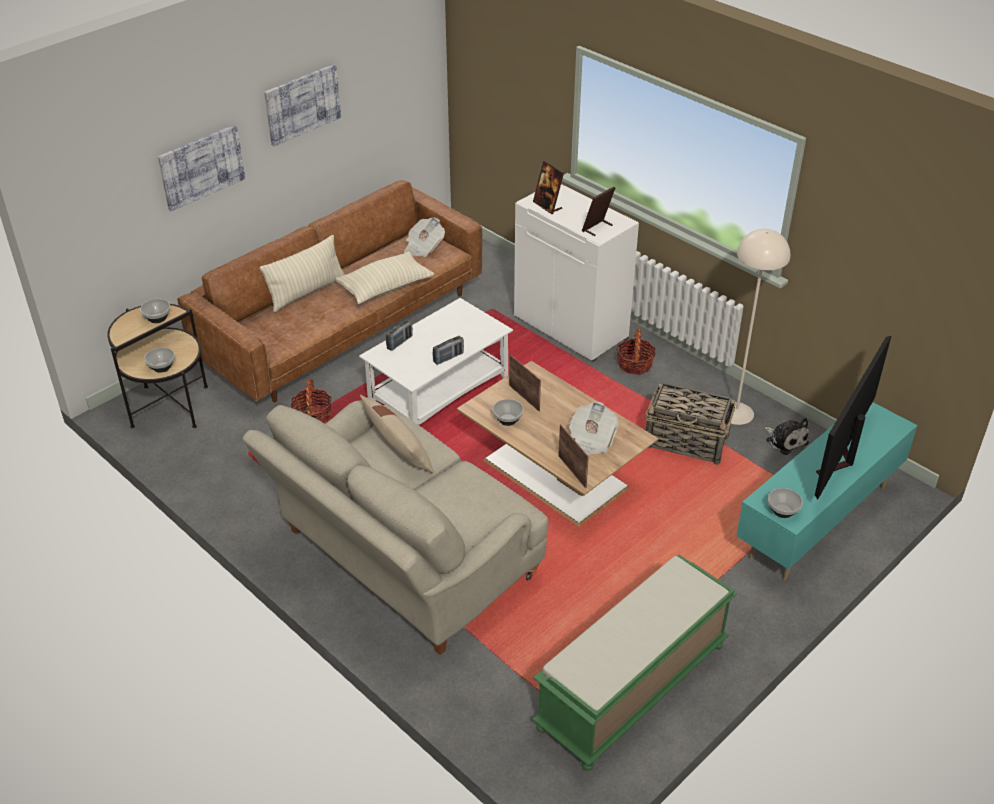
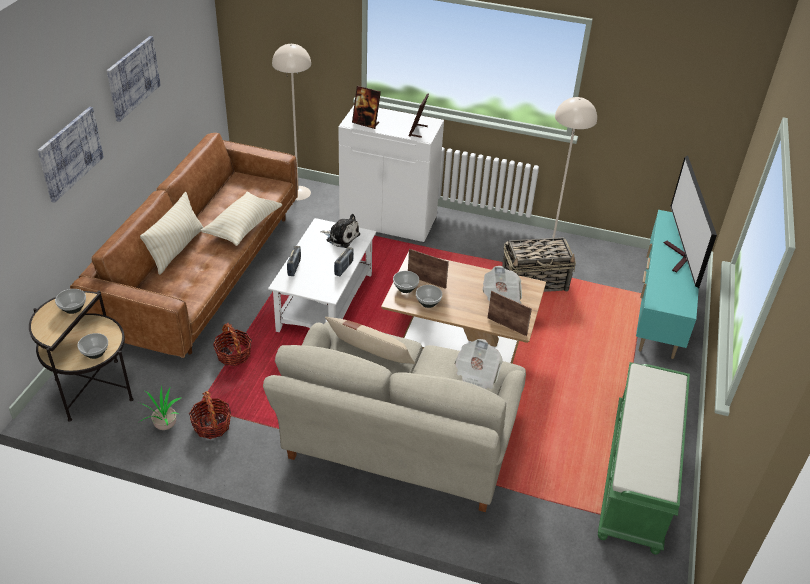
camera: 30 degrees left, 0 degrees up
(205, 460) = (164, 425): none -> potted plant
(423, 247) = (249, 186): newspaper -> newspaper (476, 376)
(496, 269) = (298, 192): none -> beige floor lamp
(635, 364) = (456, 236): basket -> basket (212, 425)
(782, 511) = (675, 305): bowl -> bowl (405, 288)
(785, 440) = (597, 259): plush toy -> plush toy (341, 237)

